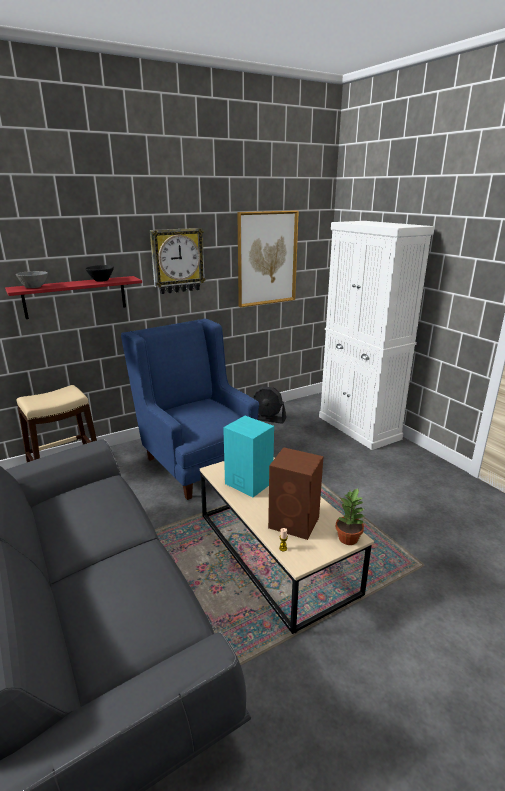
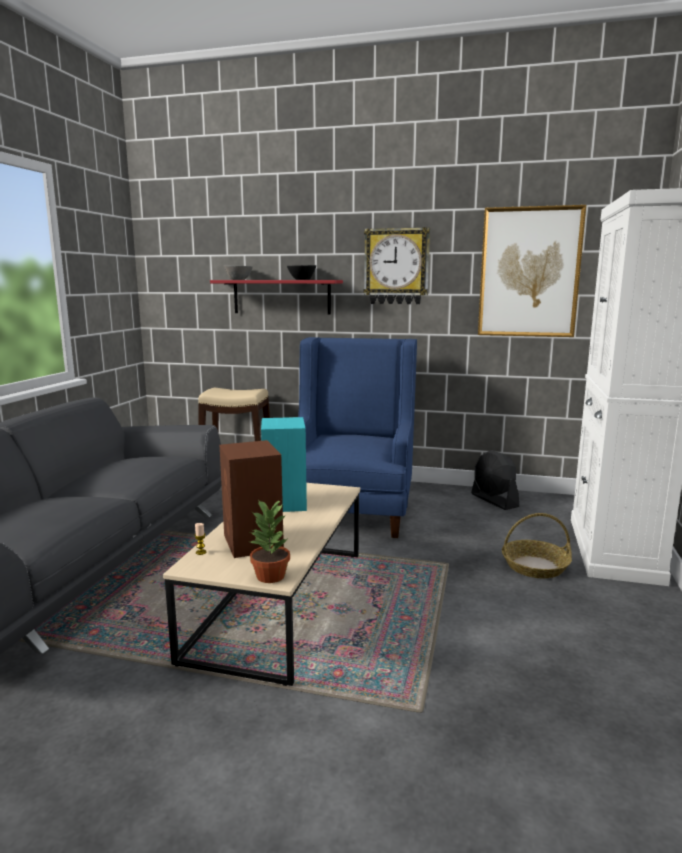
camera: 45 degrees right, 10 degrees down
(346, 455) = (535, 566): none -> basket

